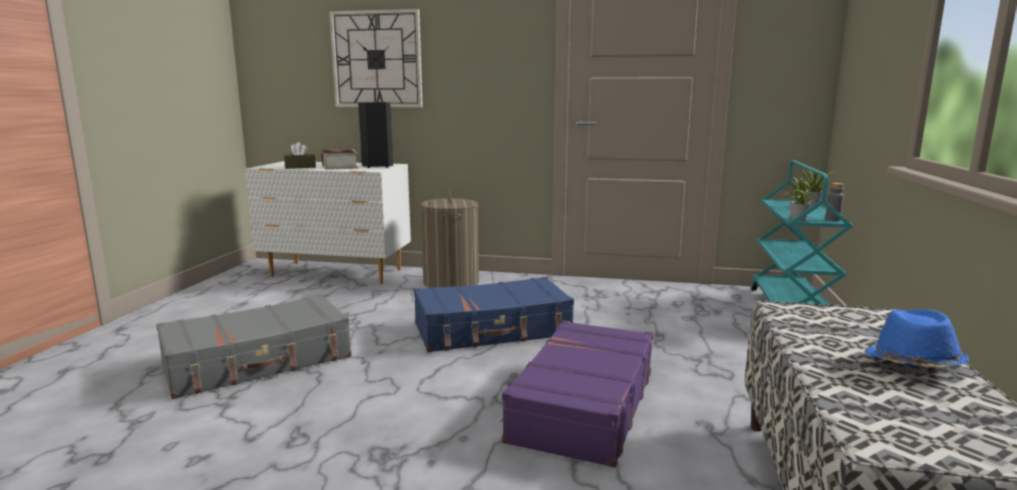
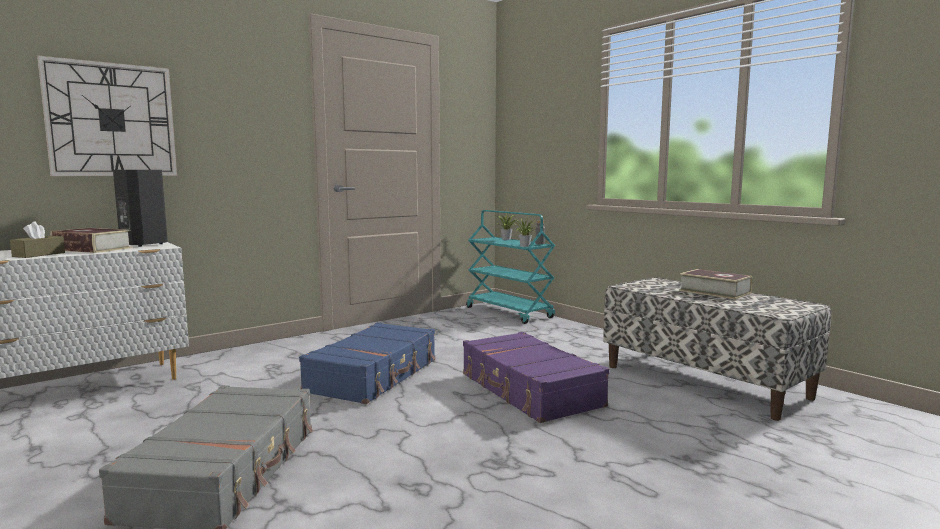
camera: 50 degrees left, 5 degrees down
(451, 283) = (250, 359): laundry basket -> none
(912, 364) = (714, 292): blue hat -> book

